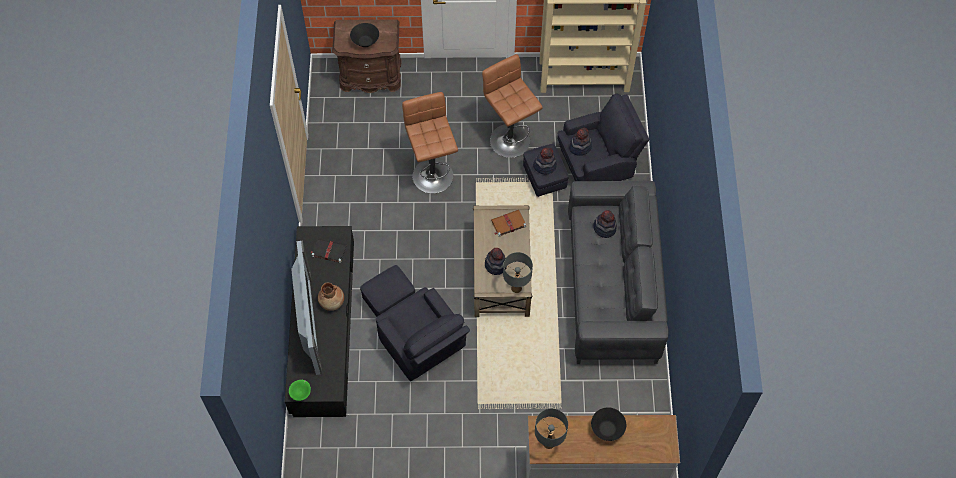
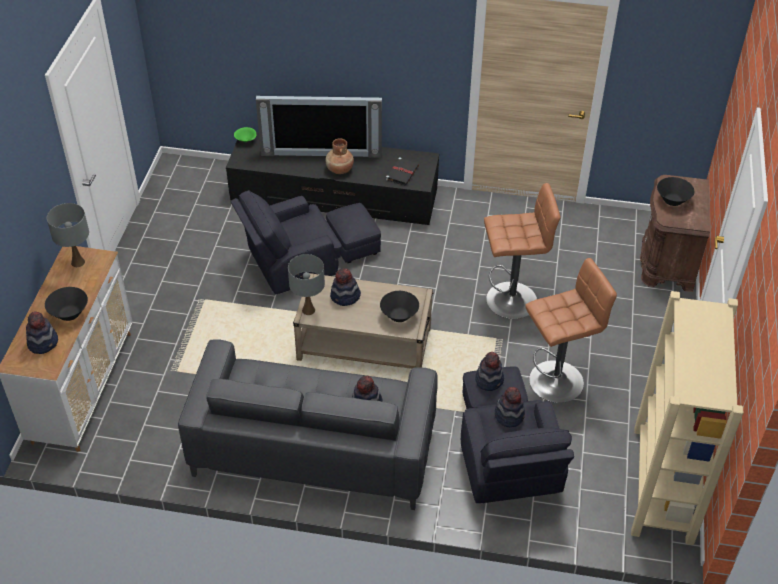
camera: 100 degrees right, 15 degrees down
(508, 224) = (399, 316): brown book -> black bowl
(641, 438) = (43, 342): none -> hat

